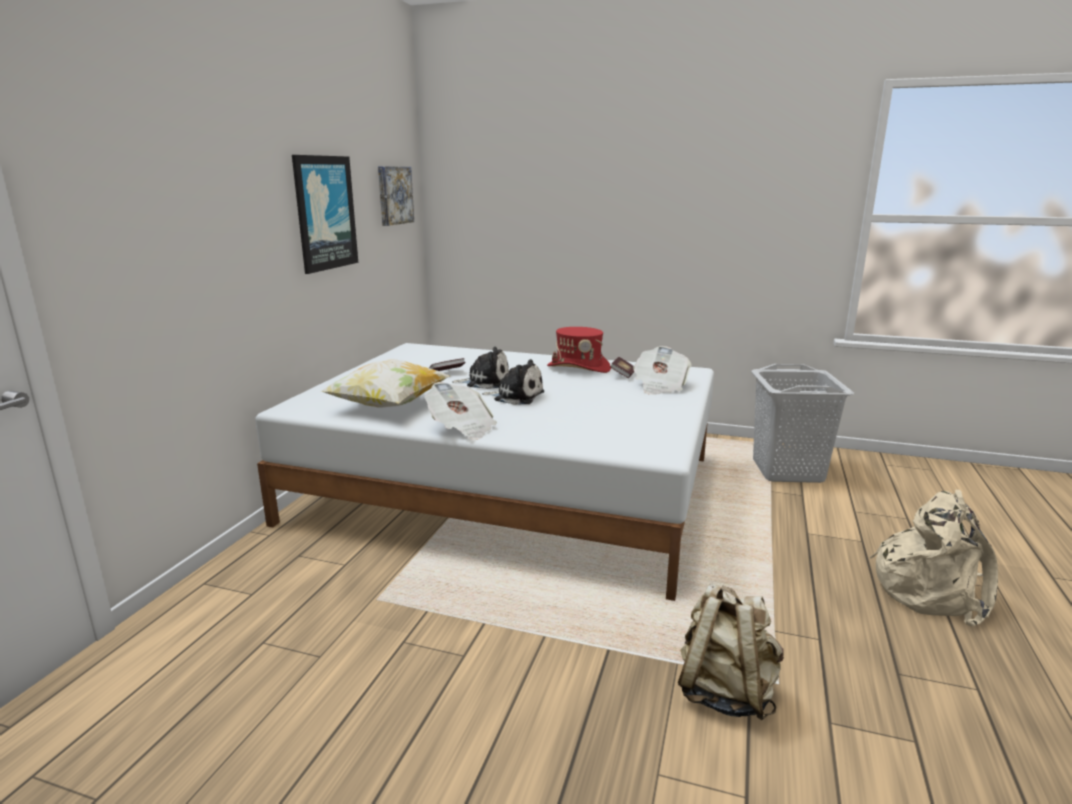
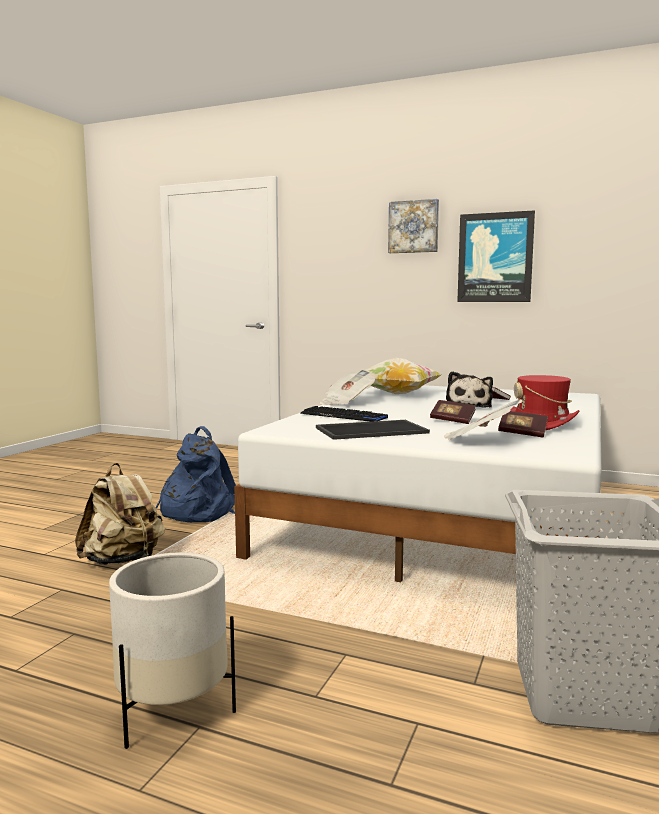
camera: 95 degrees right, 10 degrees down
(394, 195) = (619, 243): picture -> picture (413, 227)
(515, 665) = (197, 511): none -> blue backpack
(516, 396) = (426, 410): plush toy -> none
(562, 427) = (343, 416): none -> keyboard
(573, 390) = (452, 420): none -> book
(636, 415) = (371, 430): none -> tray
(931, 590) = (174, 711): beige backpack -> white planter

